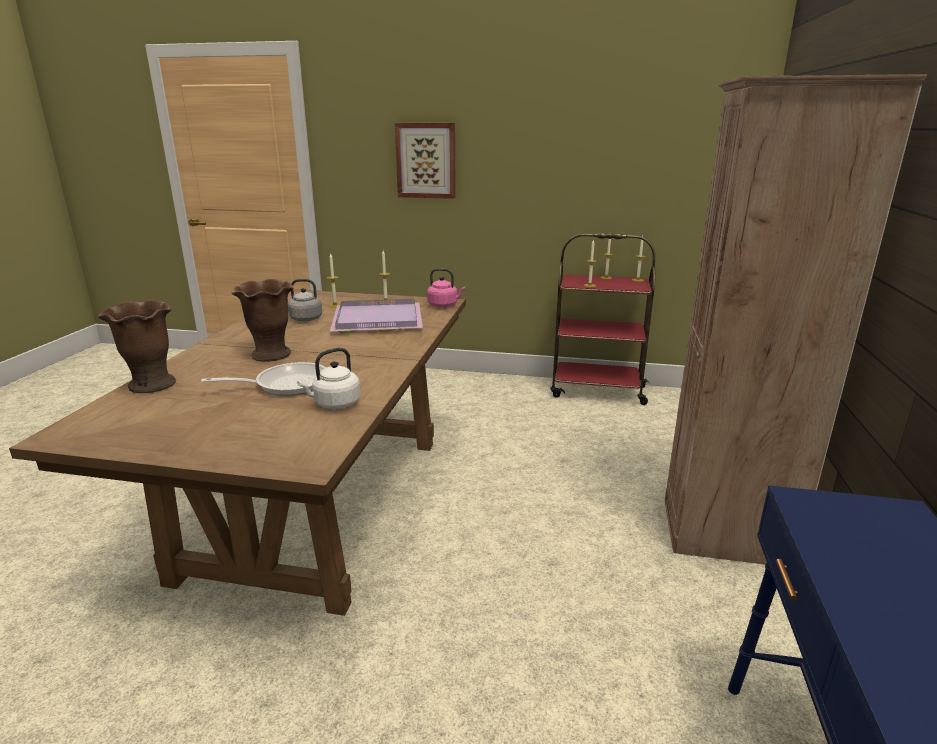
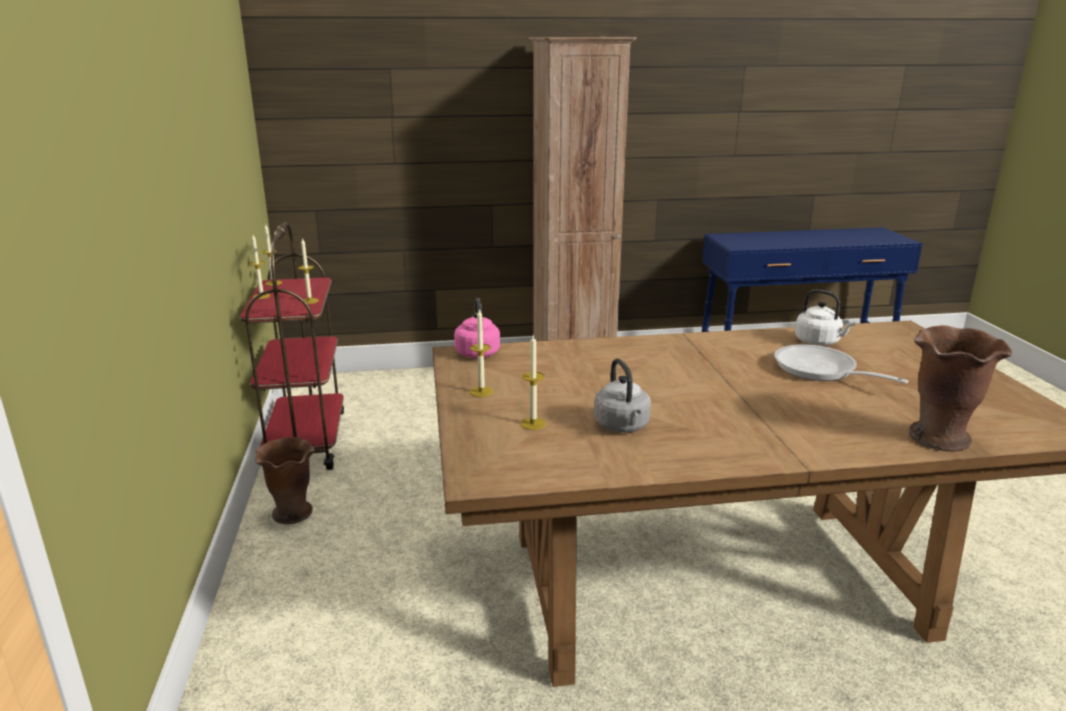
camera: 110 degrees left, 0 degrees up
(271, 355) = (770, 402): brown vase -> brown vase (293, 513)
(376, 320) = (581, 377): purple tray -> none
(426, 160) = (122, 189): picture -> none

